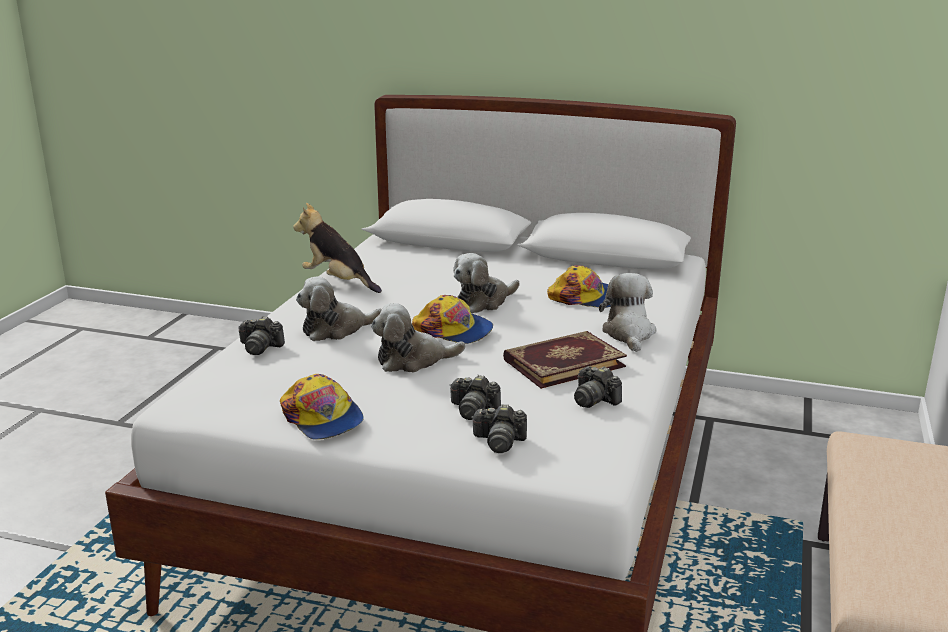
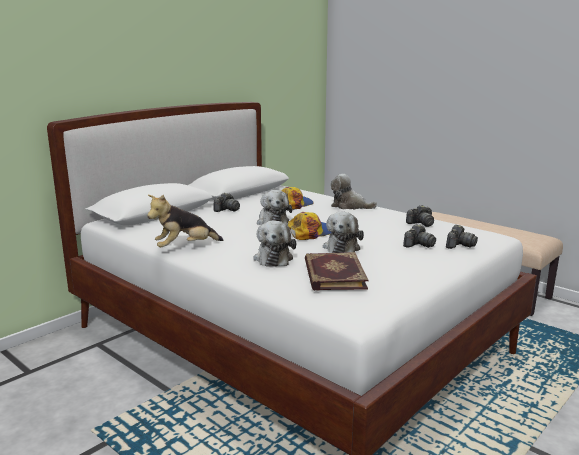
camera: 65 degrees left, 5 degrees down
(260, 347) = (282, 281): camera -> camera (227, 210)
(322, 418) = (409, 277): cap -> none
(563, 362) = (374, 221): book -> book (333, 274)

